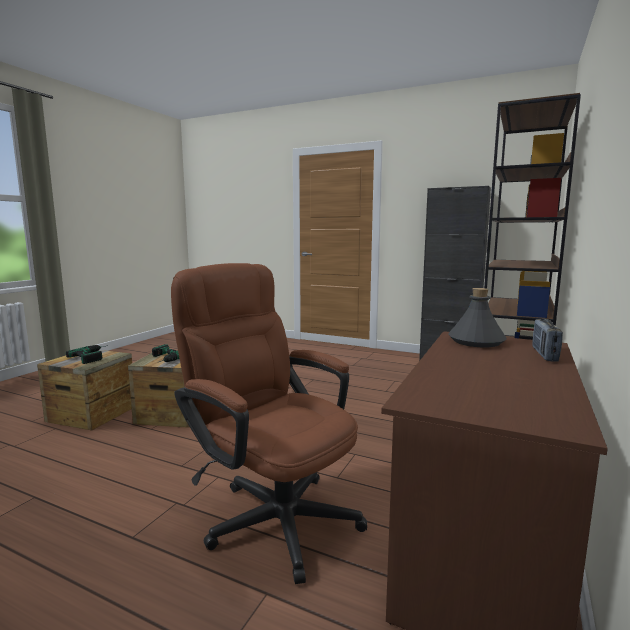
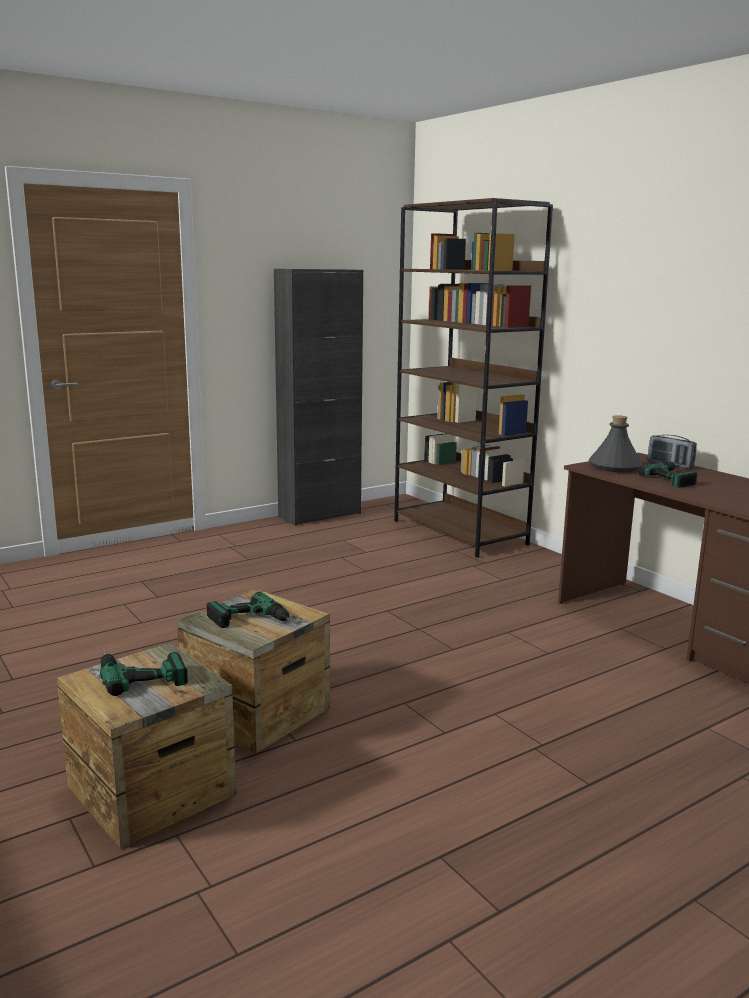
camera: 60 degrees left, 5 degrees up
(272, 513) = (592, 699): brown office chair -> none
(492, 360) = (676, 478): none -> power drill

